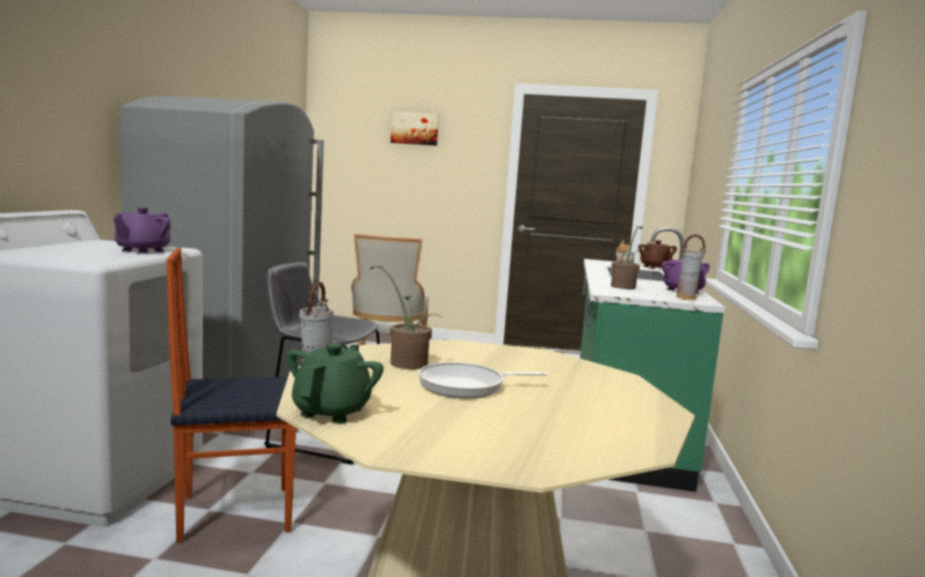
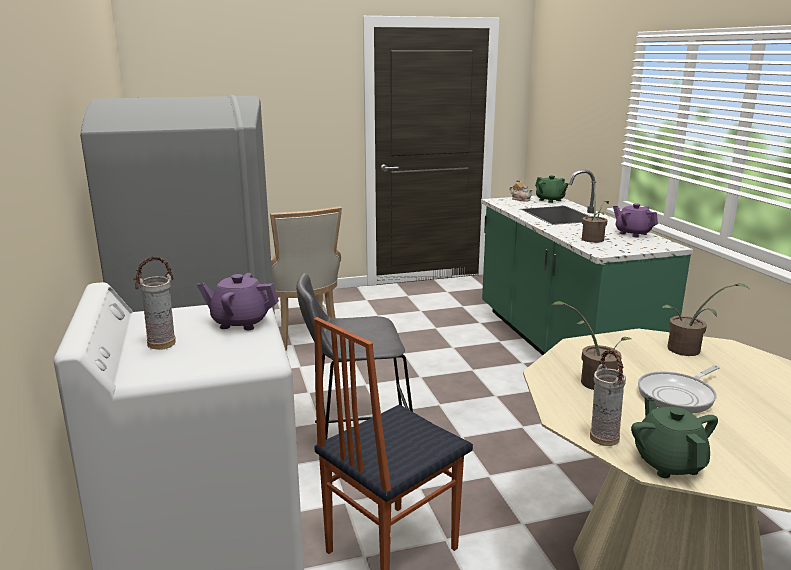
camera: 25 degrees left, 10 degrees up
(142, 251) = (240, 322): purple teapot -> purple teapot turned 105 degrees clockwise
(415, 128) = (259, 72): picture -> none
(564, 369) = (689, 350): none -> potted plant
(655, 267) = (550, 200): brown teapot -> green teapot
(686, 298) = (655, 244): vase -> vase (162, 344)

